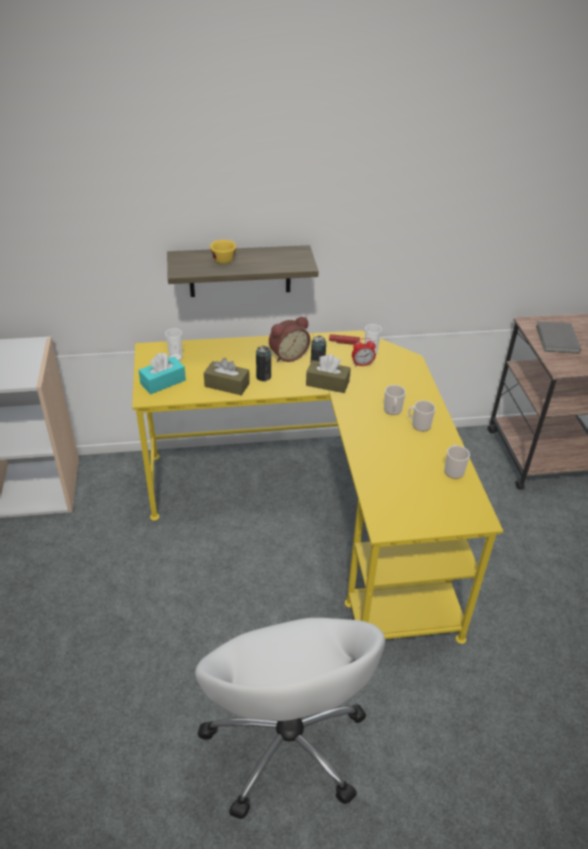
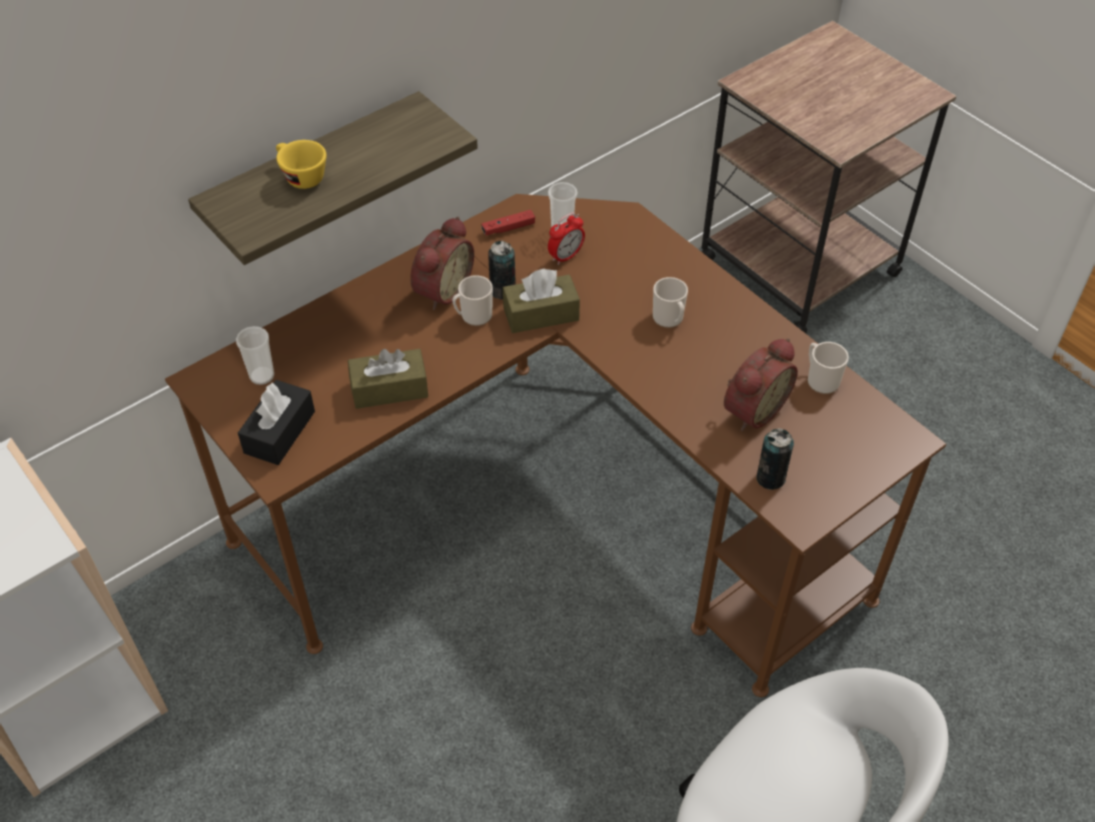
camera: 30 degrees left, 10 degrees up
(163, 382) = (279, 432): turquoise tissue box -> black tissue box
(263, 377) = (435, 347): can -> can (770, 478)
(316, 512) = (555, 510): yellow desk -> brown desk
(402, 467) = (752, 409): none -> alarm clock
(419, 425) = (723, 327): mug -> mug (473, 316)
(556, 340) = (801, 98): grey book -> none

